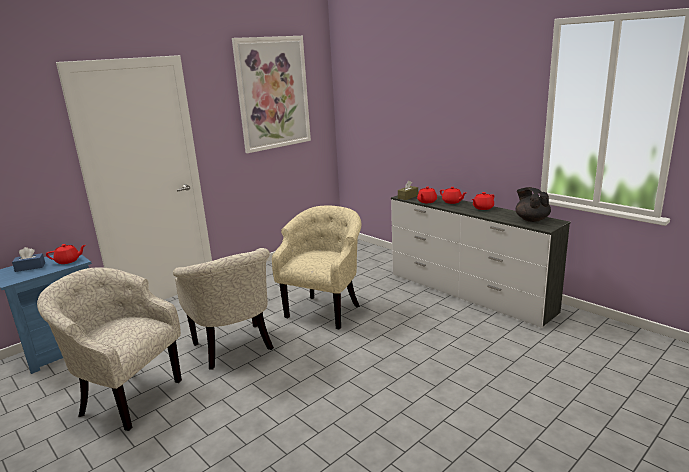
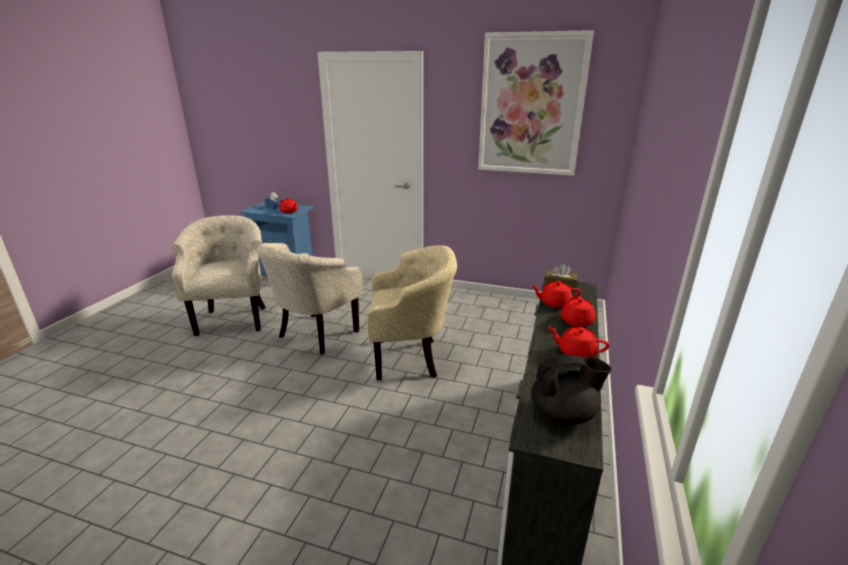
camera: 60 degrees right, 5 degrees up
(531, 219) = (564, 414): black teapot -> black teapot turned 45 degrees clockwise

